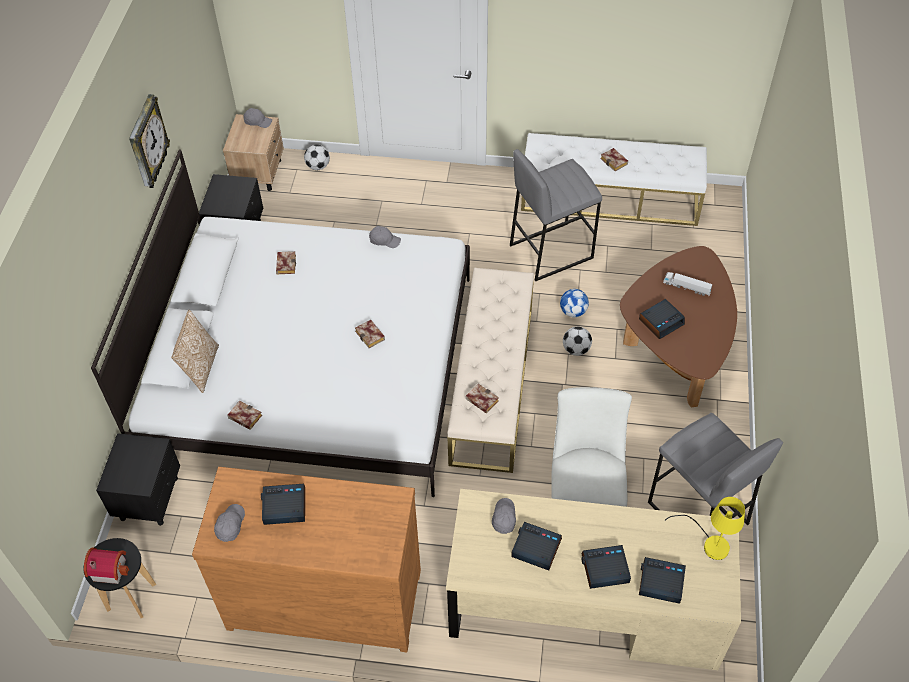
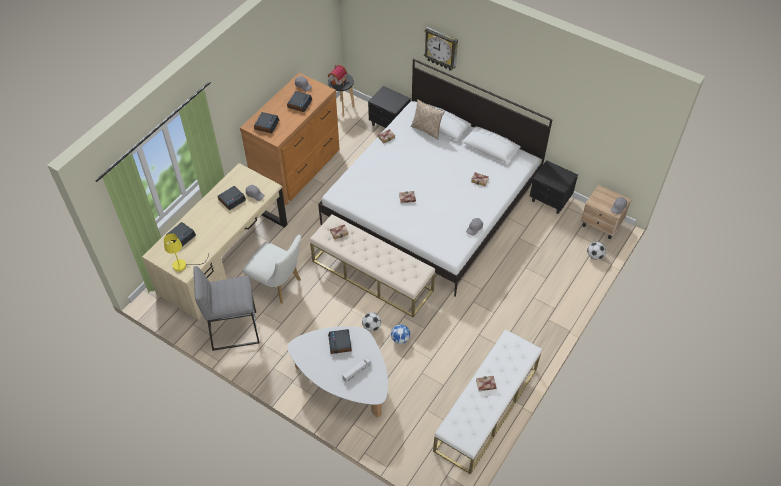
camera: 115 degrees right, 0 degrees up
(147, 143) = (528, 79): wall clock -> wall clock (441, 48)
(551, 251) = (456, 350): grey stool -> none
(604, 569) = (203, 219): alarm clock -> alarm clock (266, 124)
(676, 344) = (344, 381): brown coffee table -> white coffee table

